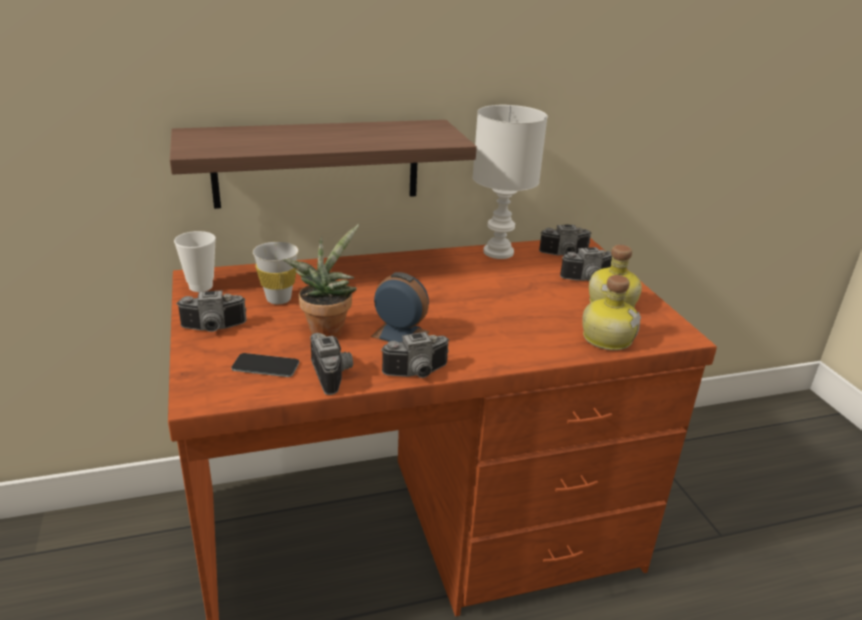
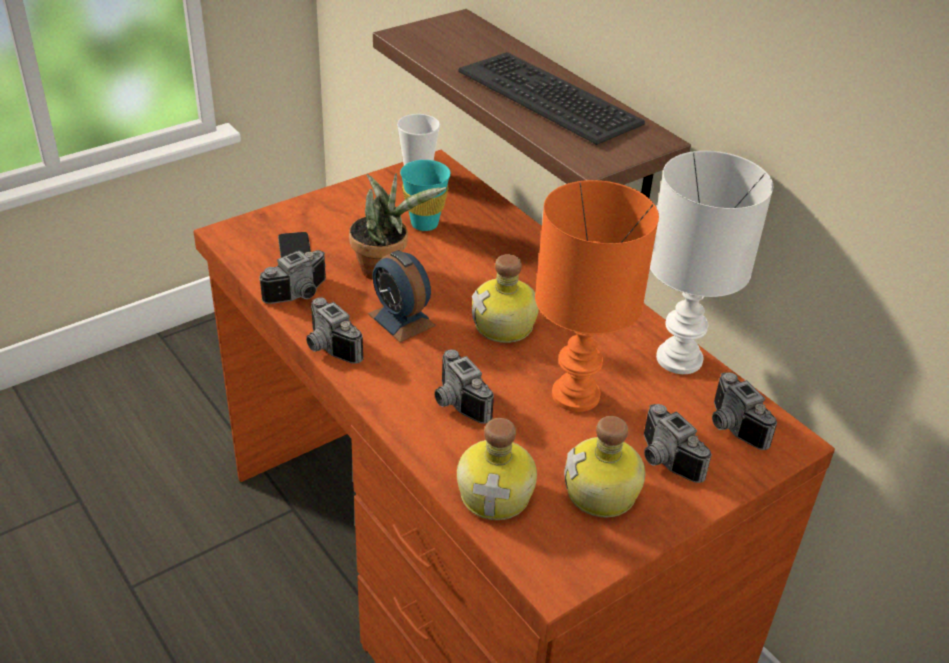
camera: 70 degrees right, 10 degrees up
(213, 329) = (343, 205): camera -> camera (455, 404)
(278, 299) = (424, 224): white cup -> turquoise cup
(355, 134) = (549, 98): none -> keyboard
(400, 334) = (401, 319): alarm clock -> alarm clock turned 135 degrees clockwise
(434, 296) = (505, 326): none -> bottle
(517, 290) = (575, 394): none -> orange table lamp

